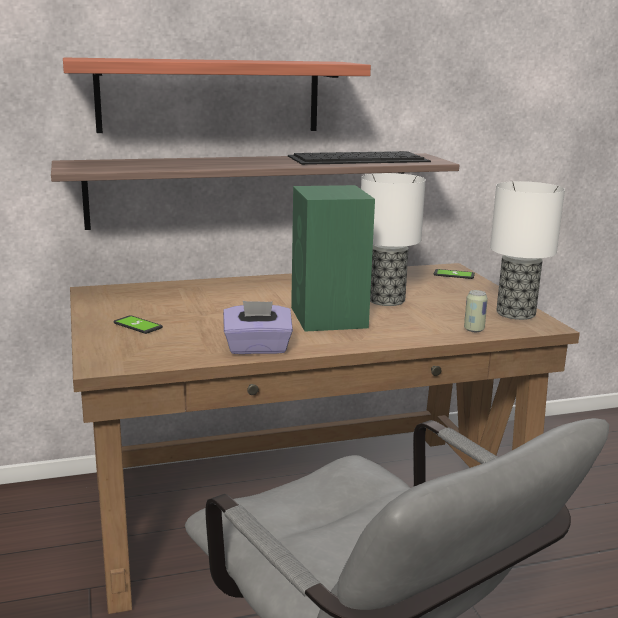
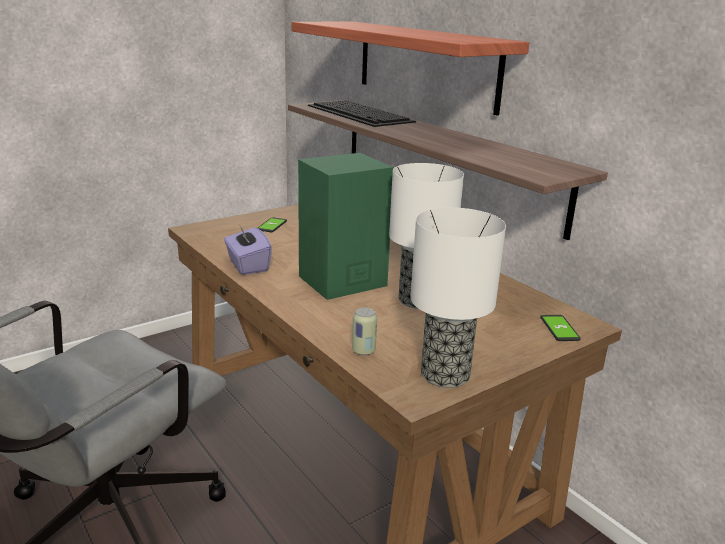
camera: 70 degrees right, 5 degrees up
(359, 159) = (497, 153): keyboard -> keyboard (360, 113)

